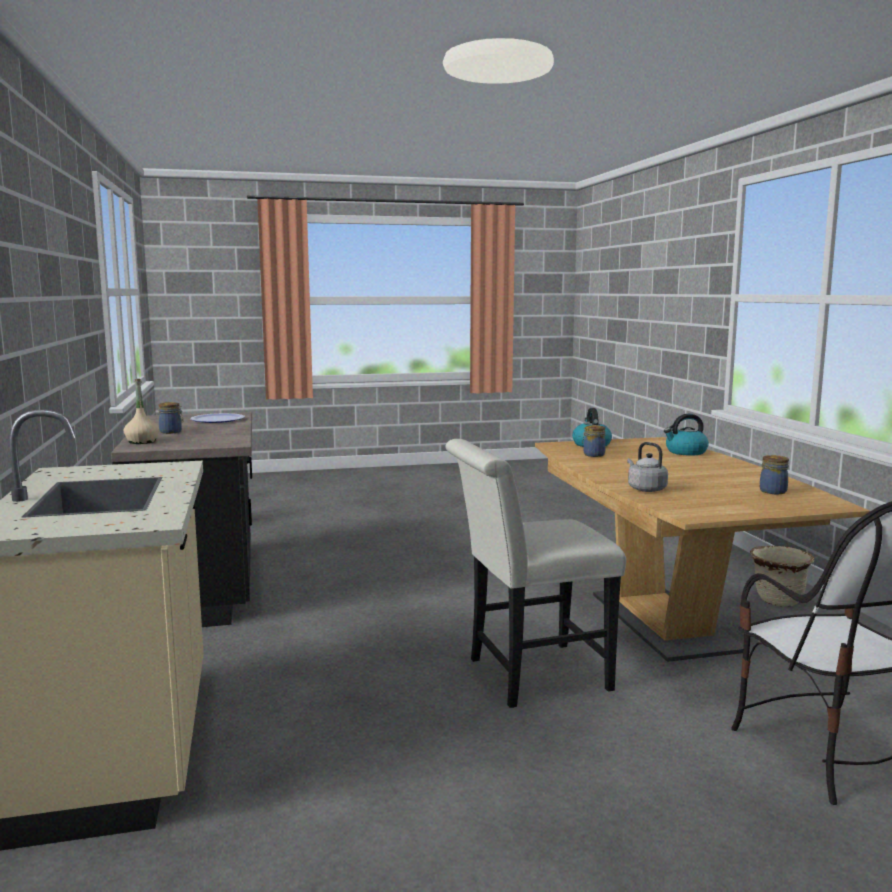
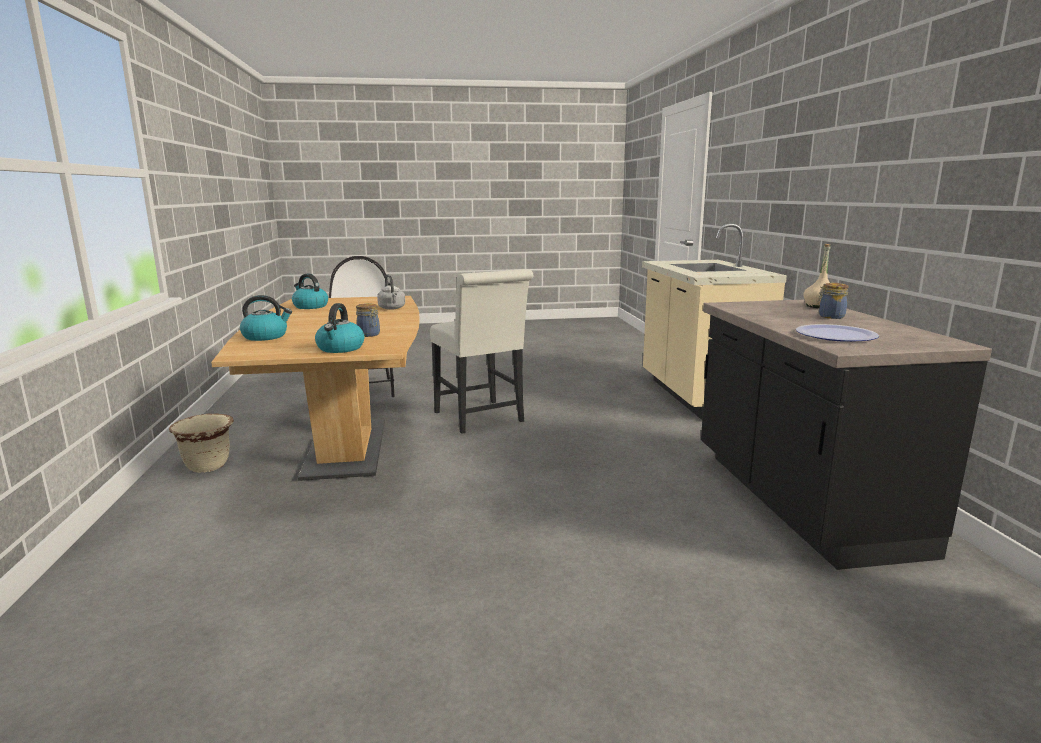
camera: 175 degrees left, 5 degrees up
(528, 676) = (481, 419): white chair -> white chair turned 75 degrees clockwise
(773, 491) = (310, 306): jar -> kettle

